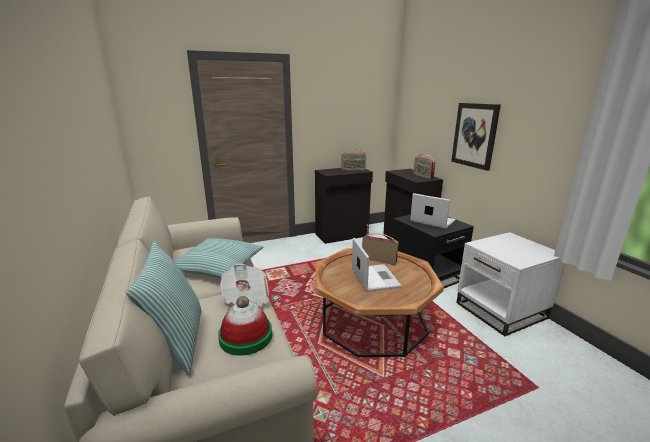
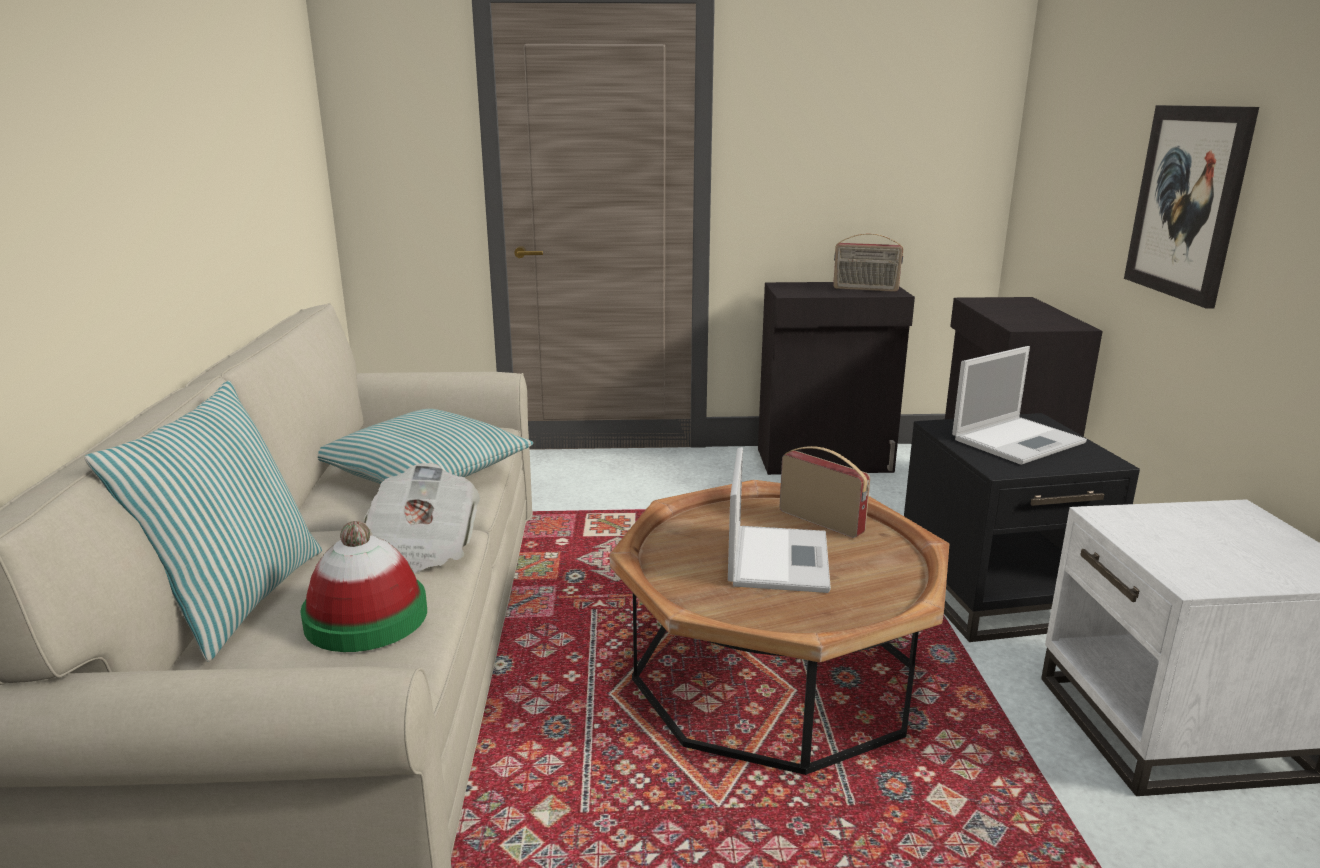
camera: 20 degrees right, 0 degrees up
(422, 176) = (1047, 318): radio -> none
(431, 221) = (1019, 440): laptop -> laptop turned 90 degrees clockwise

